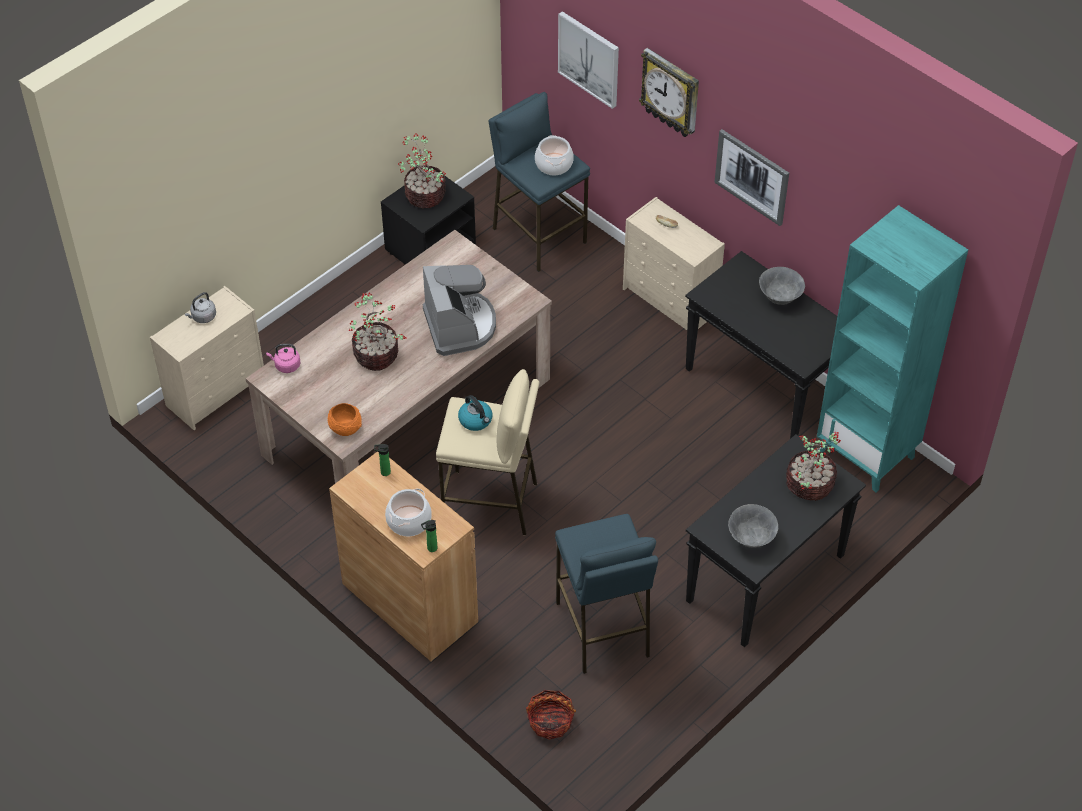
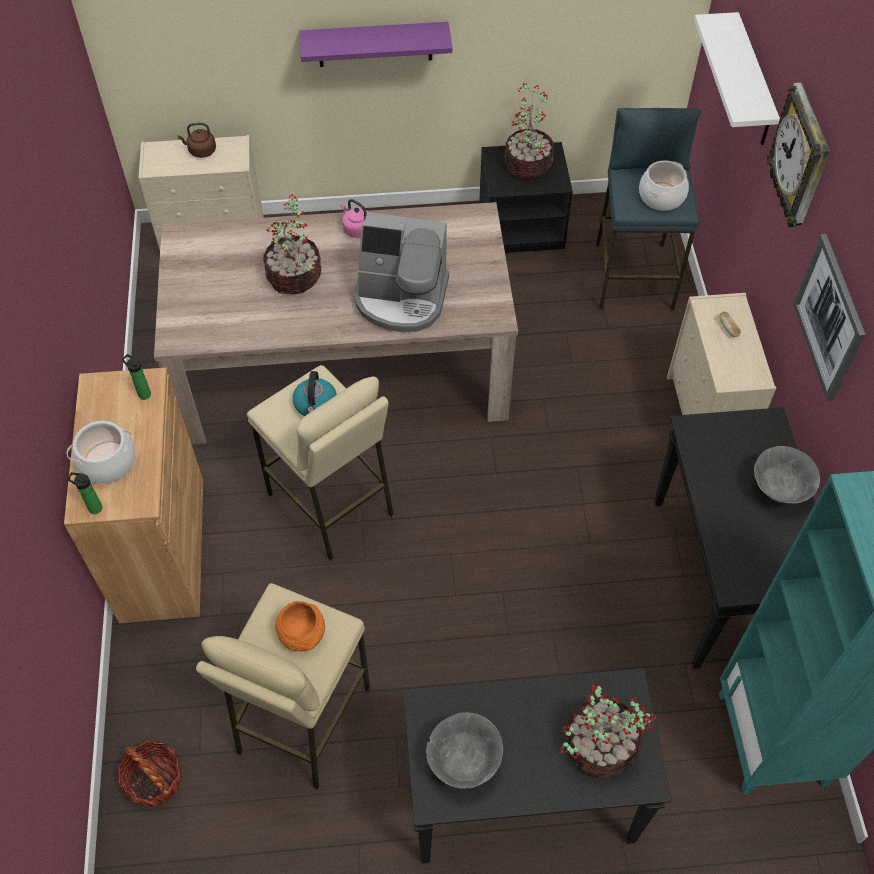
camera: 40 degrees right, 5 degrees up
(202, 317) = (201, 151): grey kettle -> brown kettle
(286, 365) = (207, 235): pink kettle -> pink kettle (356, 229)
(300, 164) = (375, 44): none -> purple shelf
(345, 427) = (191, 328): orange bowl -> orange bowl (302, 633)
(460, 325) = (401, 298): coffee machine -> coffee machine turned 75 degrees clockwise
(589, 59) = (753, 83): picture -> white shelf
(602, 629) = (302, 720): blue stool -> beige stool

